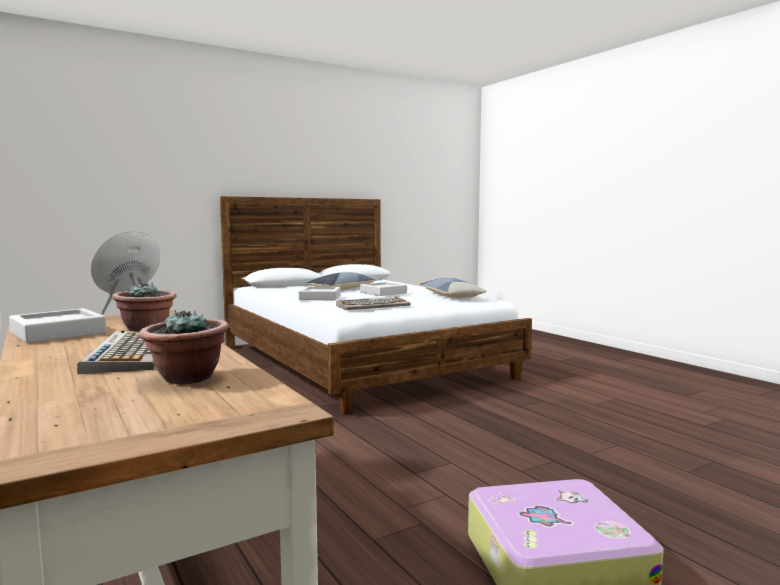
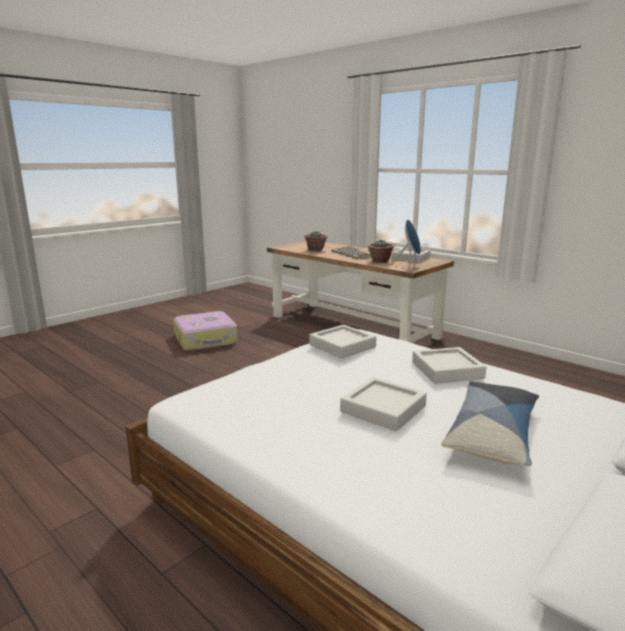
camera: 165 degrees right, 10 degrees up
(373, 305) = (342, 346): keyboard -> grey tray
(451, 296) = (255, 406): pillow -> none

